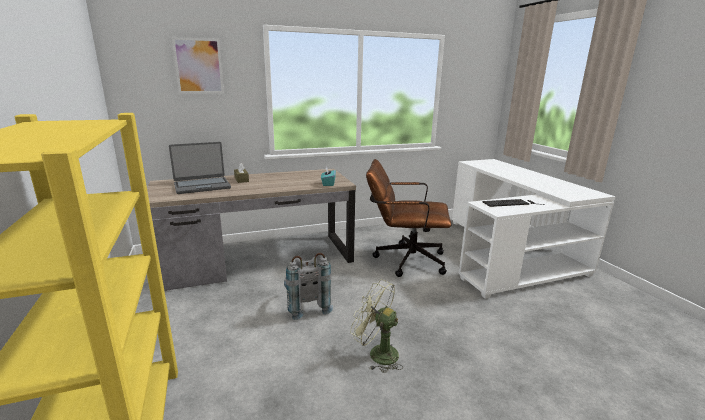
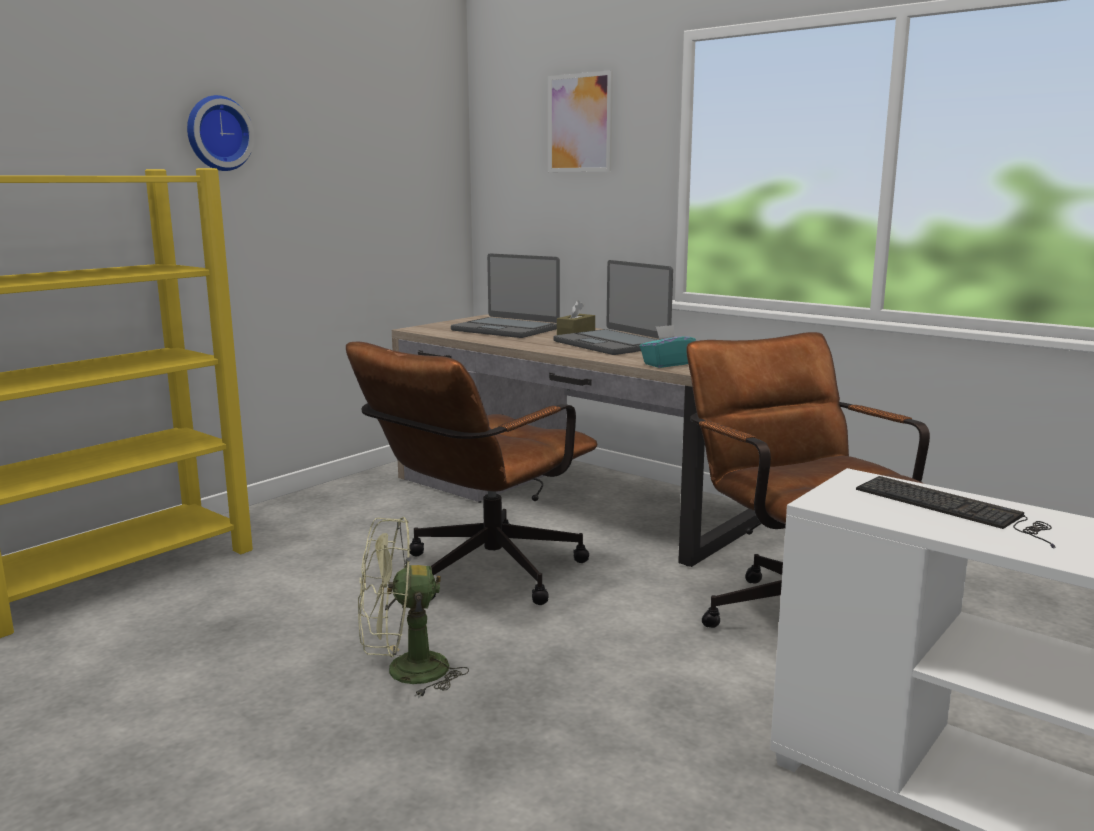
camera: 60 degrees right, 5 degrees down
(27, 76) = (217, 133): none -> wall clock
(276, 180) = (612, 344): none -> laptop
(306, 306) = (480, 575): grey backpack -> brown office chair
(377, 353) = (404, 673): green fan -> green fan turned 105 degrees counterclockwise

